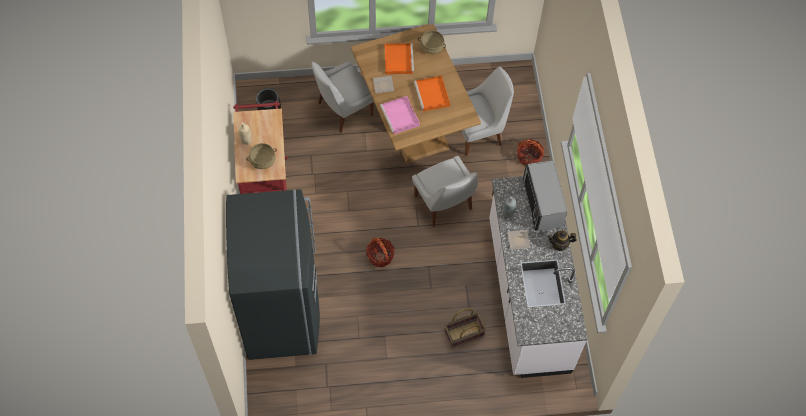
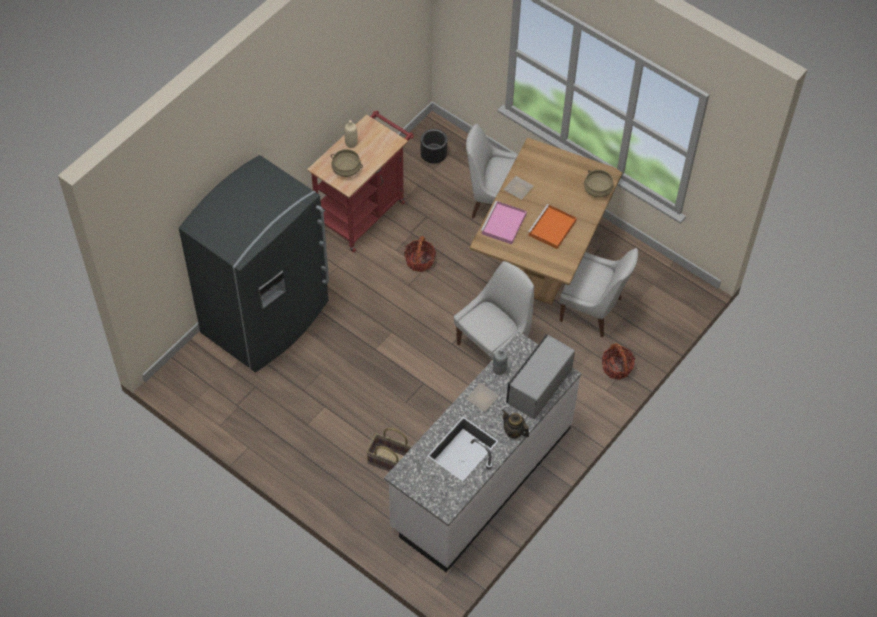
camera: 45 degrees right, 5 degrees down
(380, 256) = (392, 342): basket -> basket (419, 261)
(398, 59) = (556, 177): orange tray -> none
(444, 204) = (494, 345): white chair -> white chair turned 150 degrees counterclockwise

